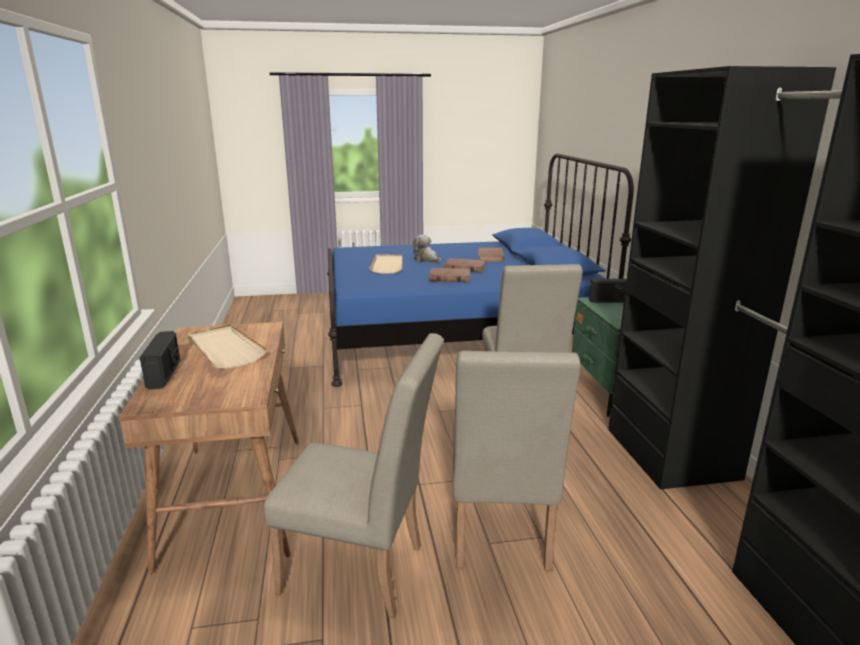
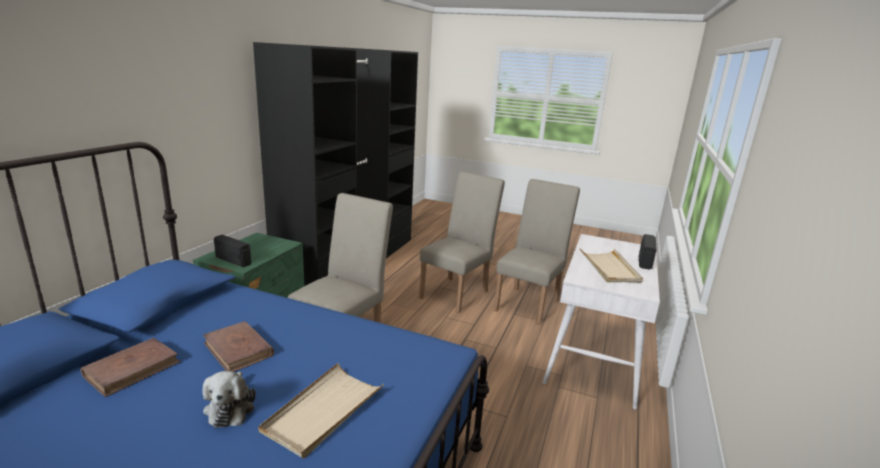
camera: 150 degrees left, 0 degrees up
(235, 497) = (595, 358): brown desk -> white desk
(363, 571) = (529, 303): beige chair -> beige chair turned 75 degrees clockwise
(449, 278) = (302, 333): brown book -> none

